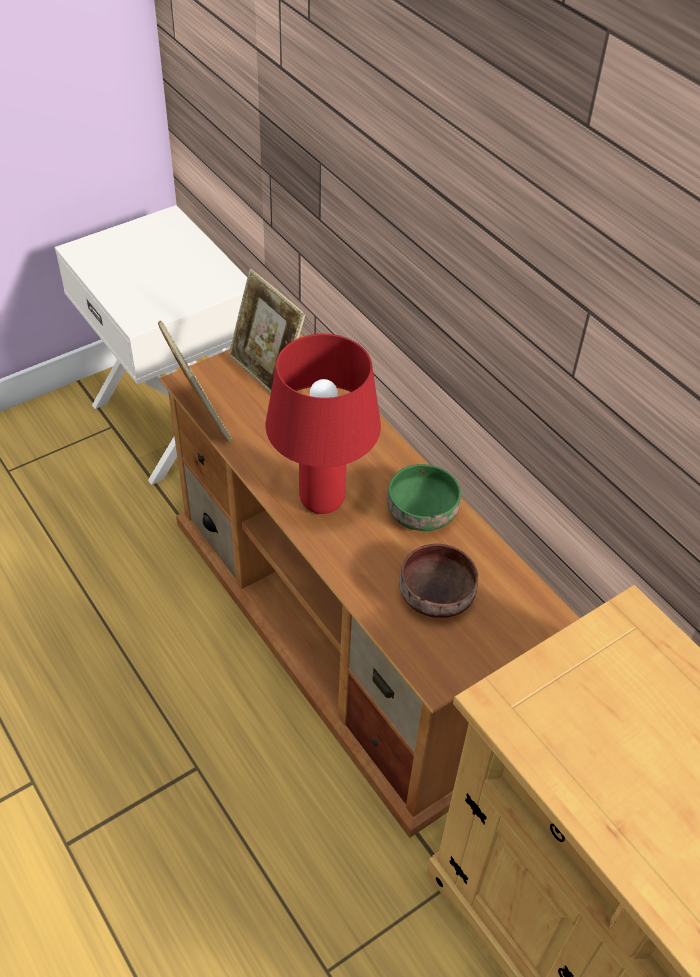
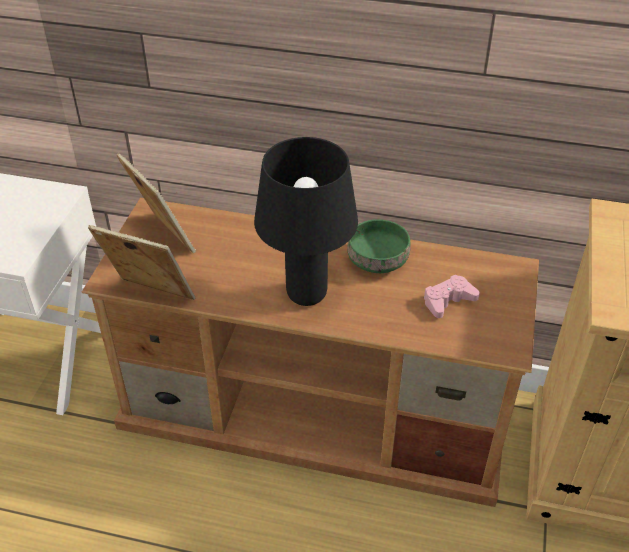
camera: 40 degrees left, 5 degrees down
(266, 371) = (162, 237): picture frame -> picture frame turned 135 degrees counterclockwise
(321, 499) = (305, 294): red table lamp -> black table lamp
(438, 594) = (448, 301): brown bowl -> pink game controller

